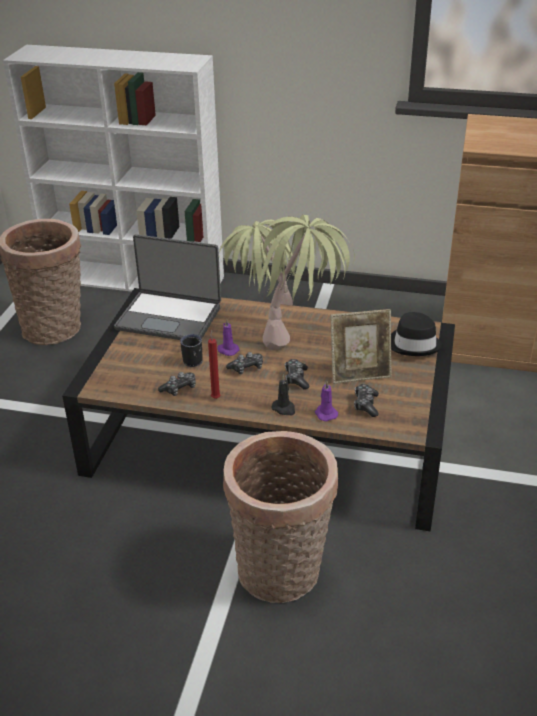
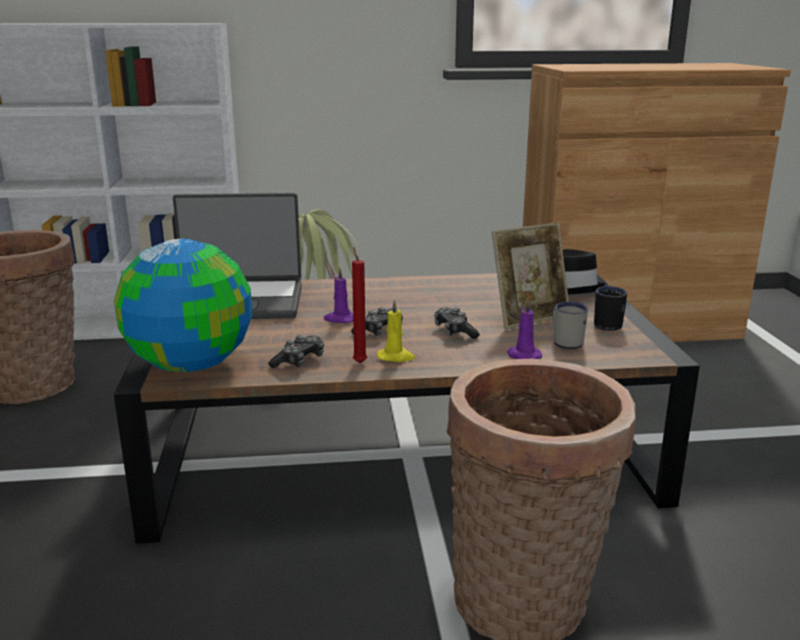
camera: 20 degrees left, 15 degrees down
(114, 378) = (192, 364): none -> globe
(194, 359) = (299, 332): black mug -> black mug (605, 324)
(241, 397) = (396, 357): none -> yellow candle
(284, 409) = (464, 359): black candle -> none
(302, 337) = (428, 298): potted plant -> none
(366, 405) = (565, 341): game controller -> white mug

